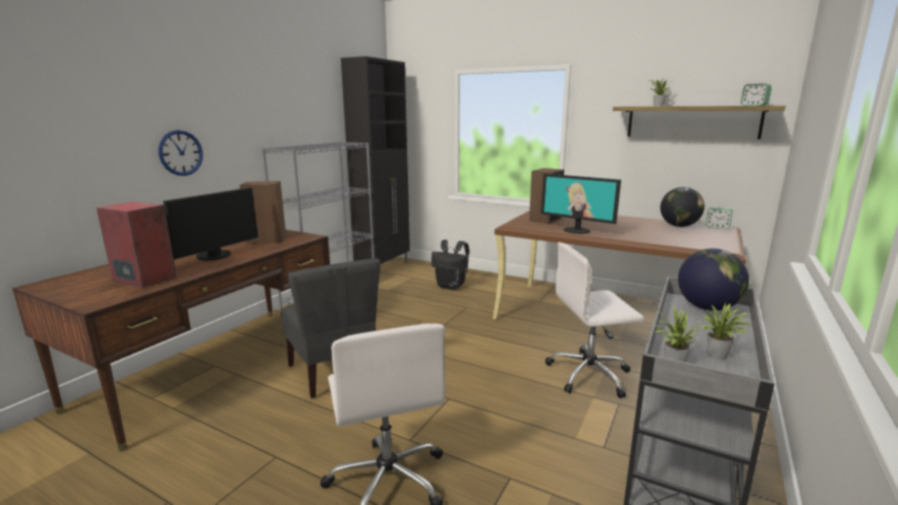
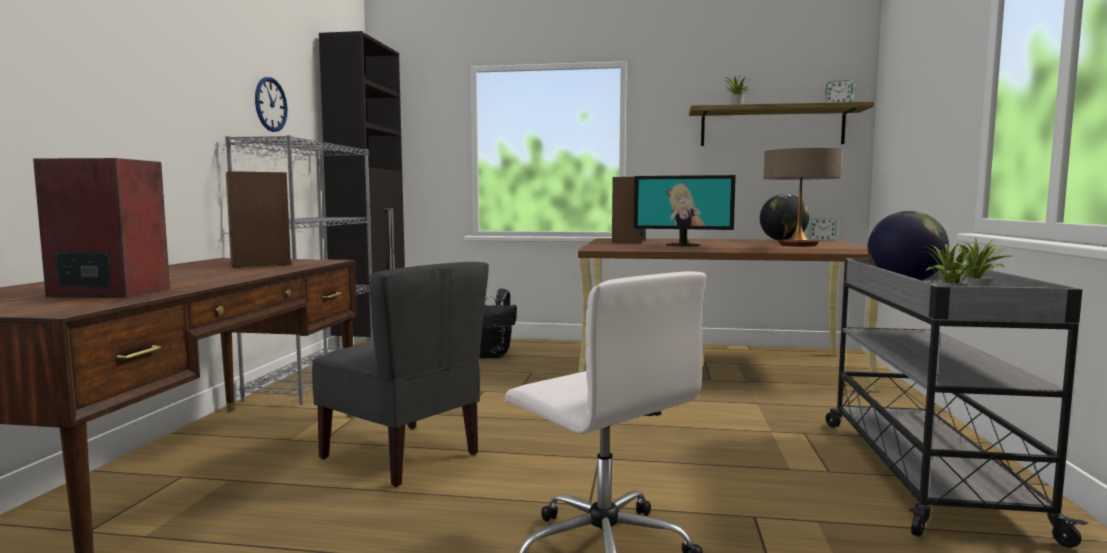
camera: 20 degrees left, 10 degrees down
(180, 153) = (116, 119): wall clock -> wall clock (270, 104)
(216, 256) = (202, 275): monitor -> none
(590, 374) = (747, 413): white office chair -> none
(675, 238) = (798, 245): none -> table lamp

